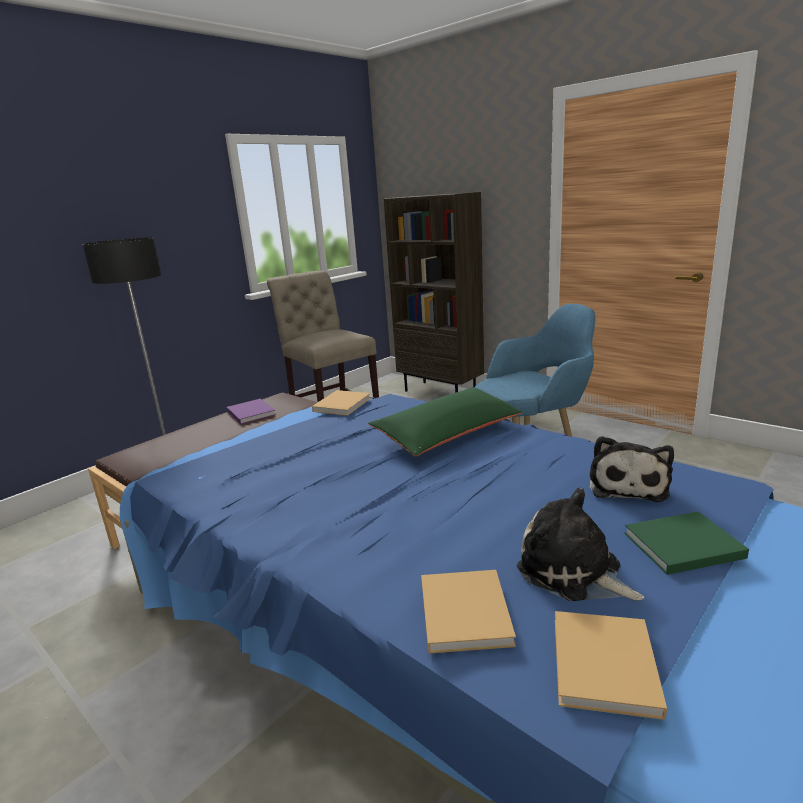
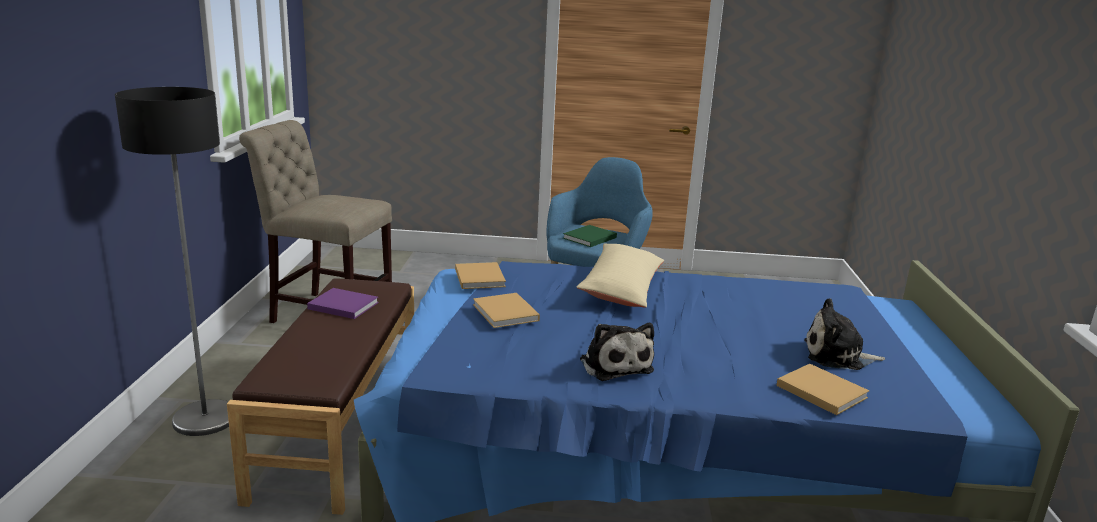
camera: 40 degrees left, 0 degrees up
(441, 392) = (411, 260): brown bookcase -> none
(447, 434) = (622, 288): green pillow -> beige pillow
(604, 668) = (912, 393): beige book -> beige book (506, 313)
(627, 485) = (791, 301): plush toy -> plush toy (614, 364)
(680, 546) = (863, 328): green book -> green book (588, 238)

